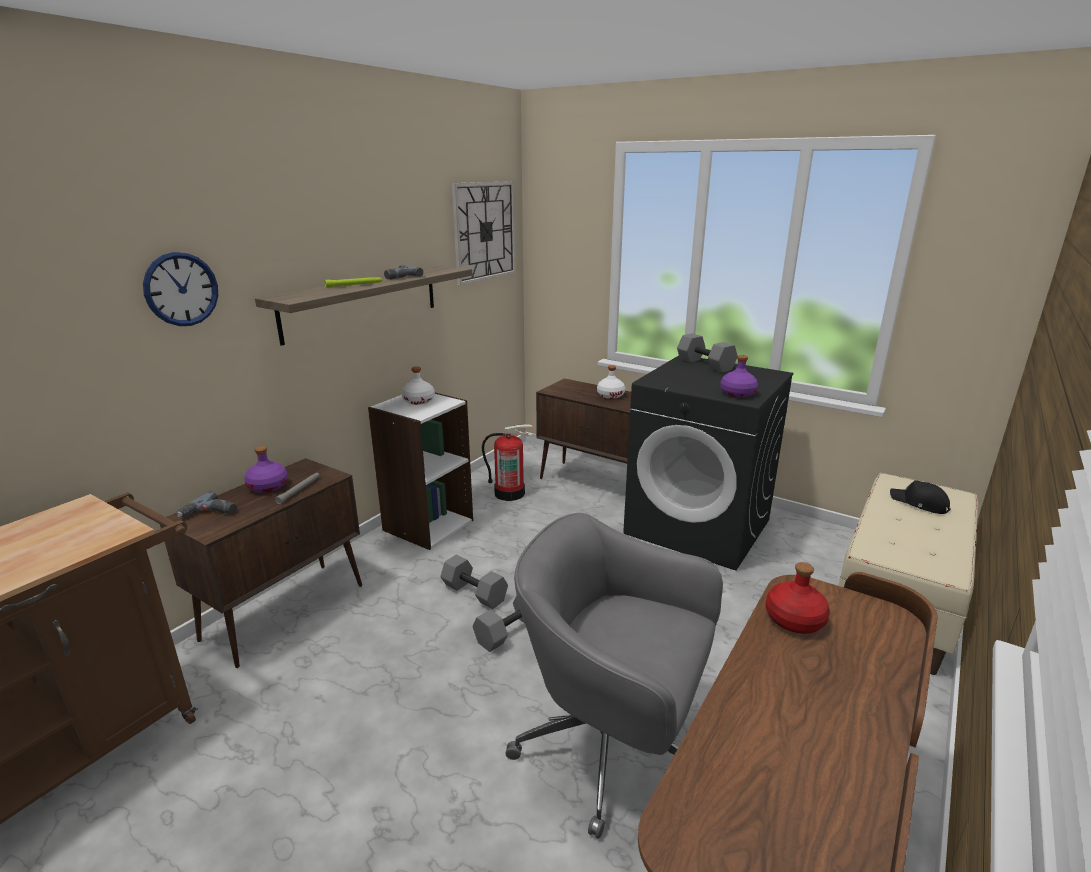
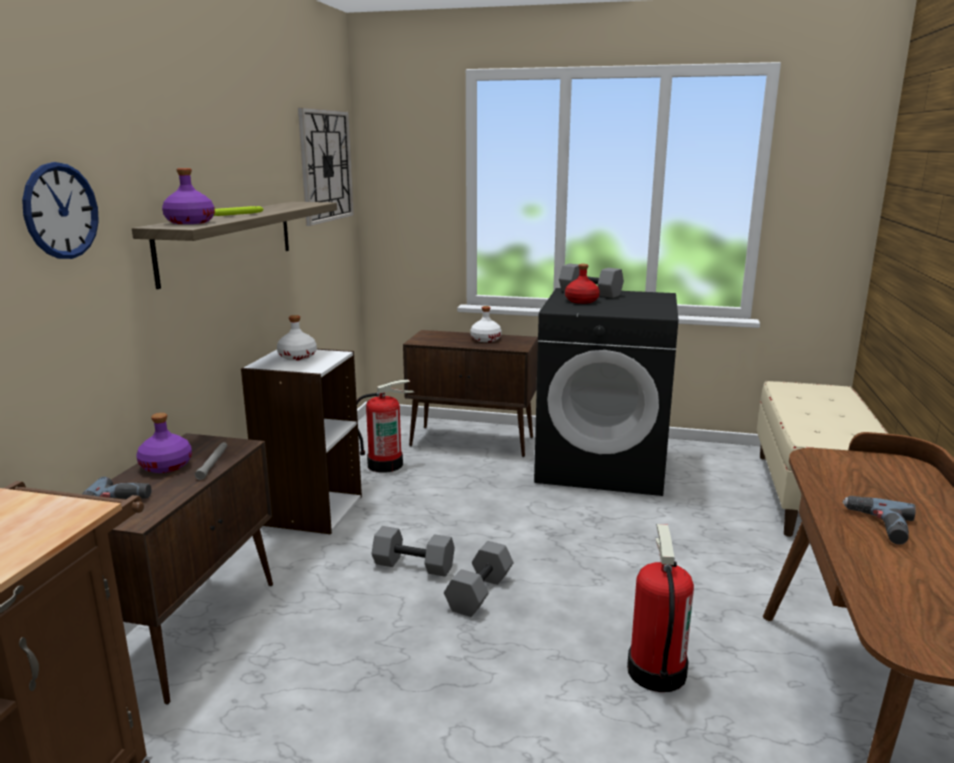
camera: 20 degrees left, 5 degrees down
(398, 277) = (268, 209): power drill -> power drill (878, 526)
(612, 748) = (655, 671): grey office chair -> fire extinguisher
(737, 393) = (647, 311): purple bottle -> purple bottle (189, 222)
(793, 619) = (836, 478): red bottle -> red bottle (581, 301)
(919, 503) = (815, 399): black cap -> none

